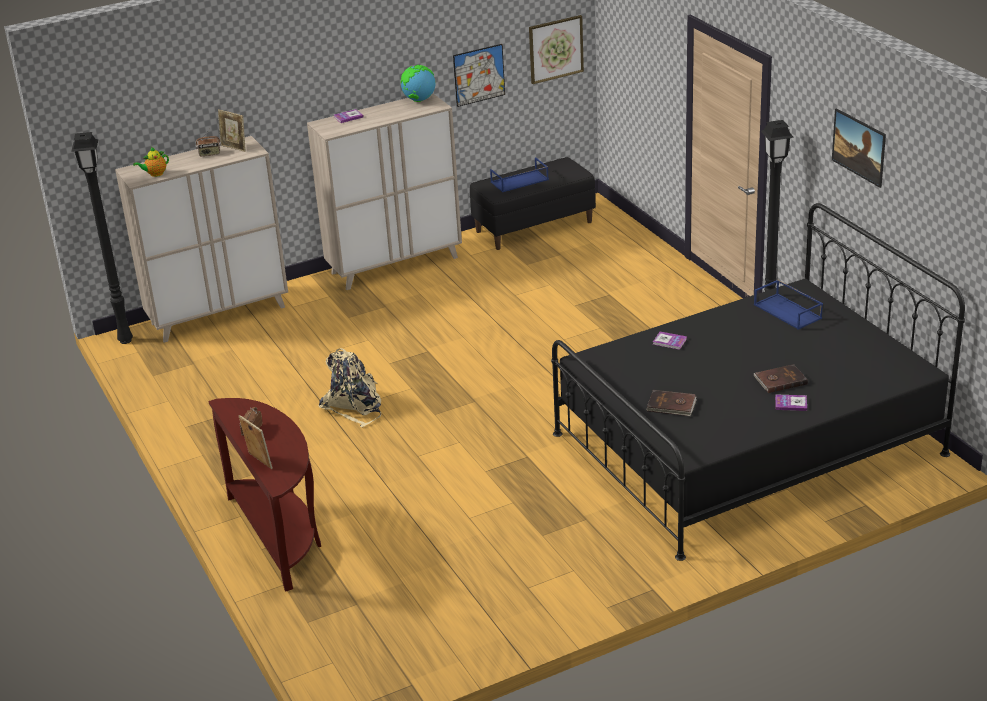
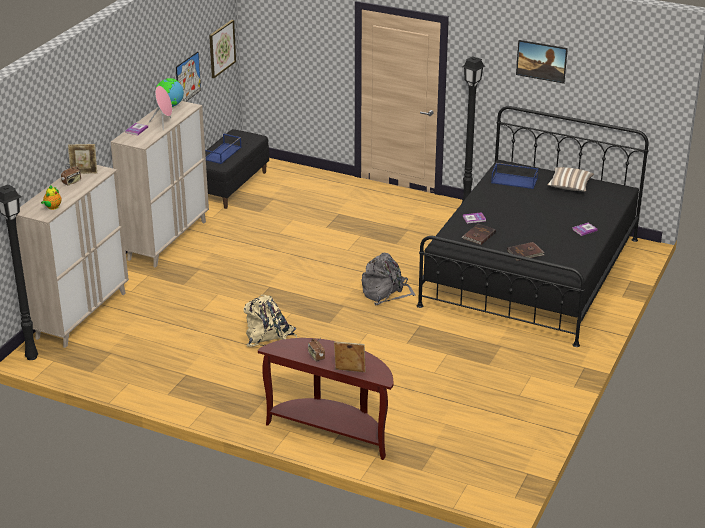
camera: 40 degrees left, 0 degrees up
(383, 117) = (164, 123): none -> pink speaker
(539, 405) = (386, 293): none -> grey backpack
(780, 380) = (562, 219): brown book -> brown book (478, 235)
(851, 342) = (569, 186): none -> pillow

